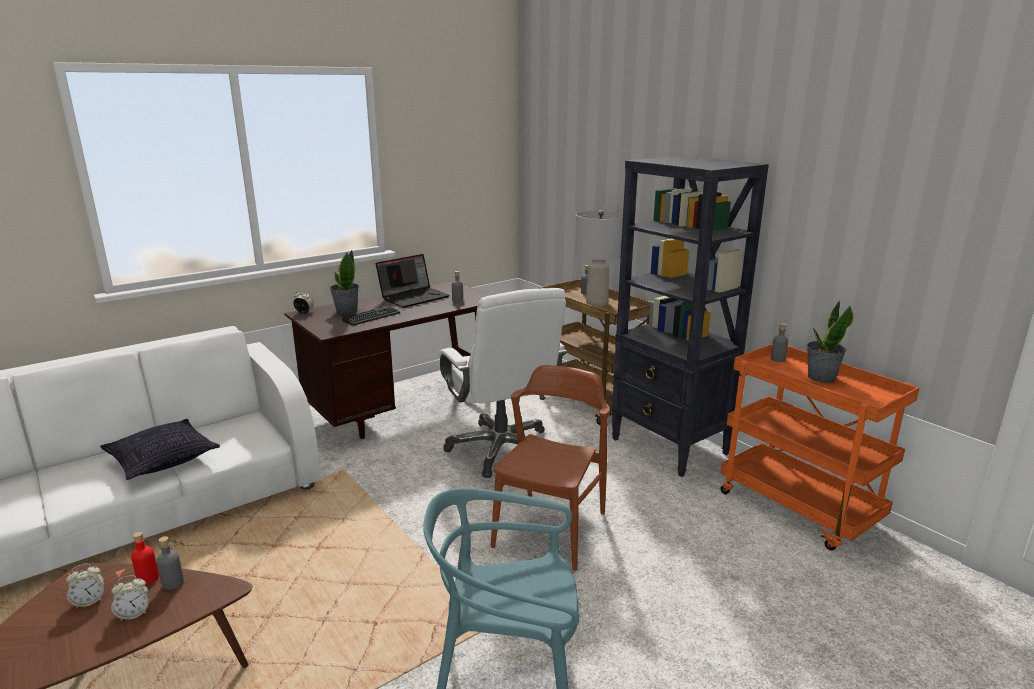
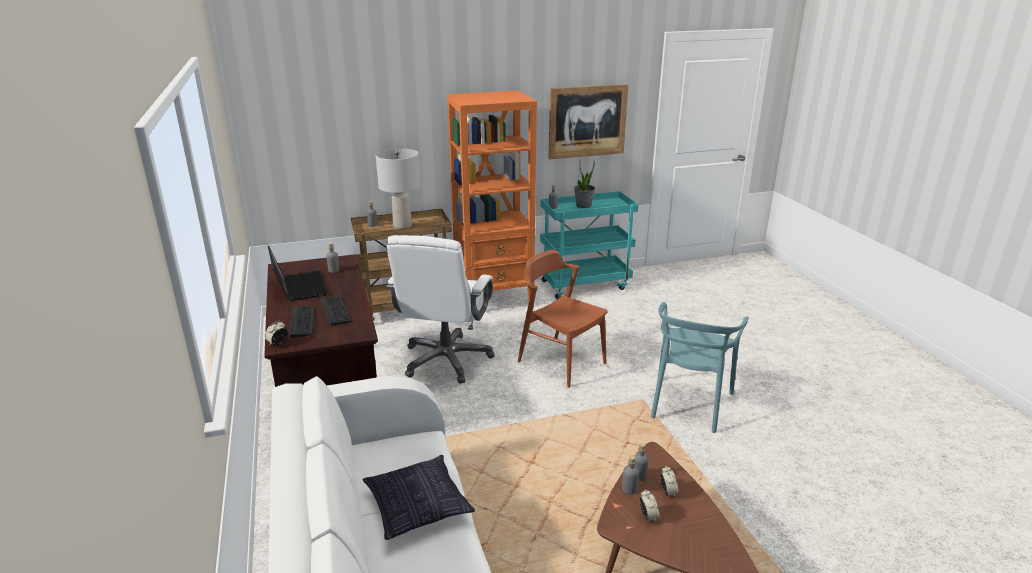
camera: 70 degrees left, 5 degrees up
(148, 578) = (629, 489): red bottle -> grey bottle
(346, 311) = (302, 322): potted plant -> keyboard
(501, 449) = (446, 360): white office chair -> white office chair turned 105 degrees clockwise
(670, 447) = (495, 299): black bookcase -> orange bookcase
(799, 509) = (585, 284): orange cart -> turquoise cart
(879, 239) = (587, 121): none -> picture

